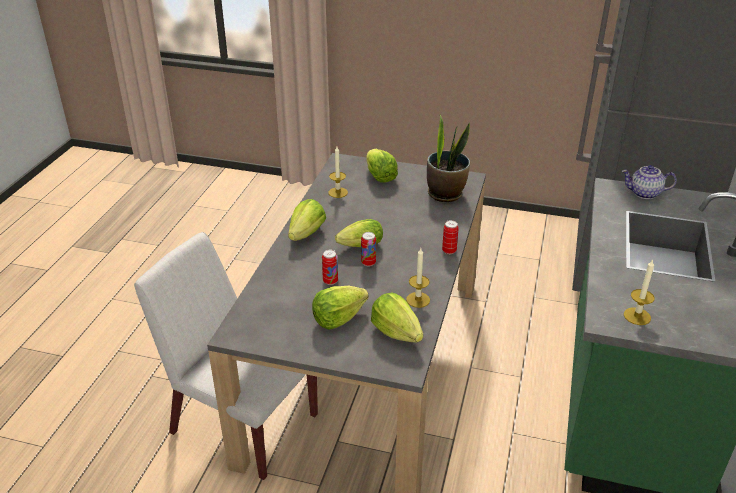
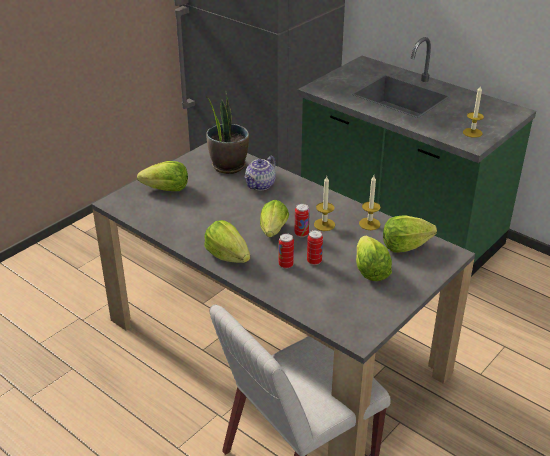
camera: 65 degrees left, 0 degrees up
(338, 192) = (171, 220): candle -> candle (324, 224)
(449, 251) = (314, 190): can -> can (286, 265)
(644, 194) = (335, 80): teapot -> teapot (261, 185)

